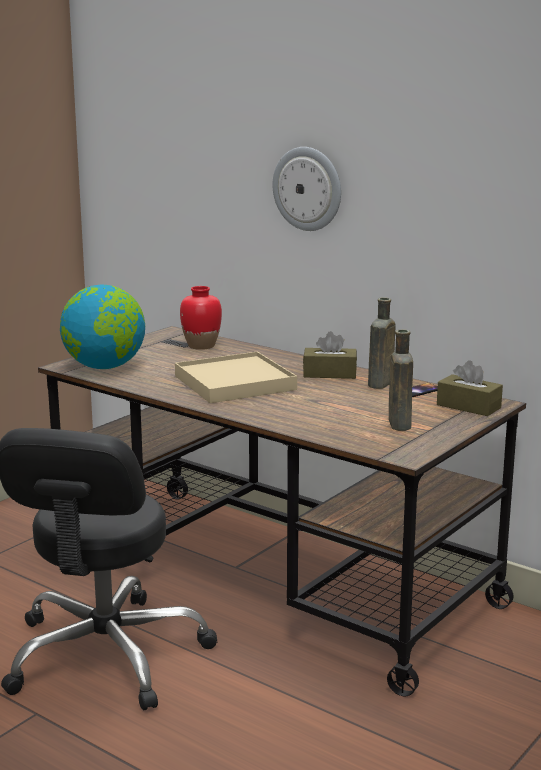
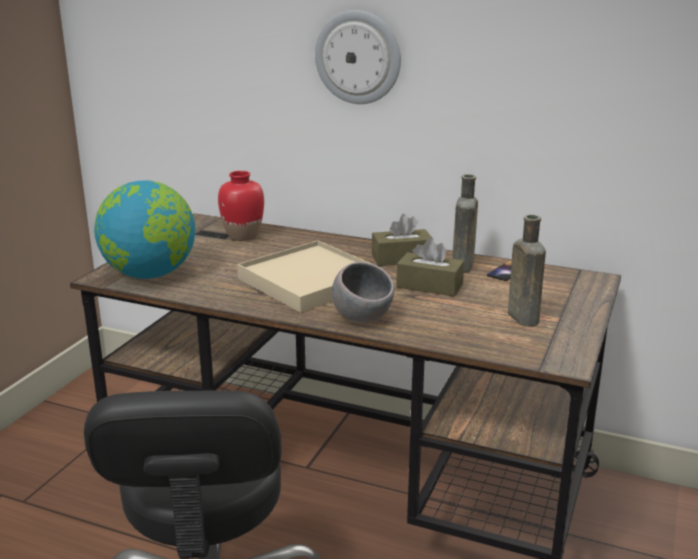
camera: 15 degrees left, 5 degrees up
(258, 411) = (362, 318): none -> grey bowl
(468, 406) = (572, 286): brown tissue box -> brown tissue box (429, 286)

